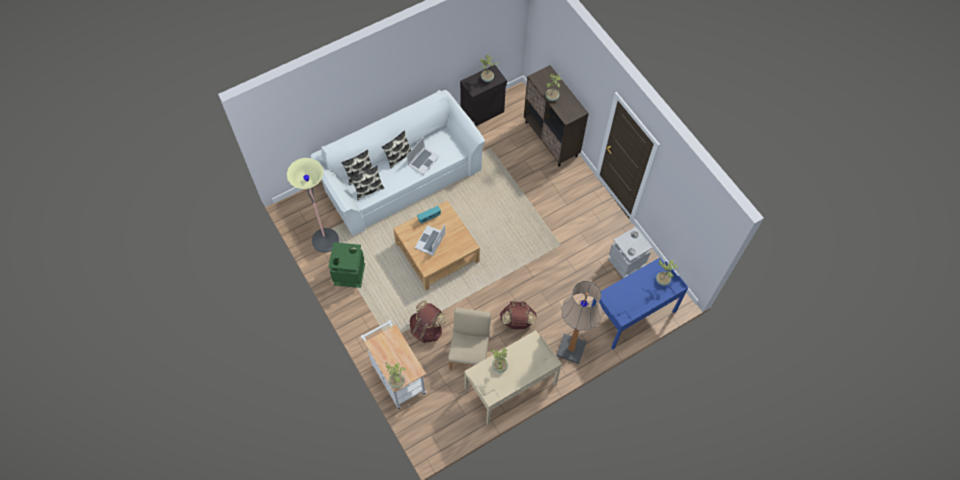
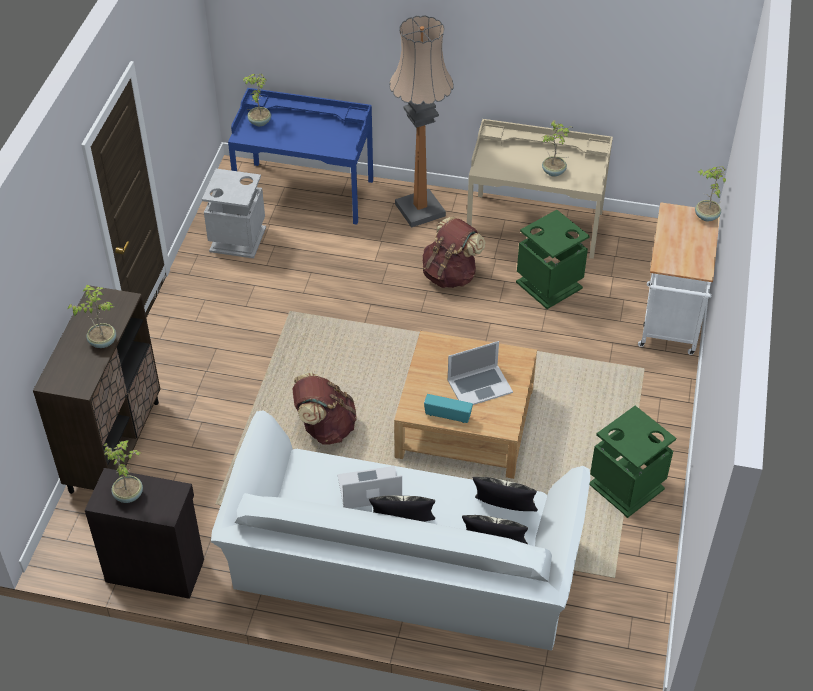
camera: 135 degrees left, 15 degrees down
(325, 240) = (622, 564): floor lamp -> none
(427, 329) = (577, 345): brown backpack -> brown backpack (325, 428)
(470, 353) = (548, 285): beige chair -> green trash can

